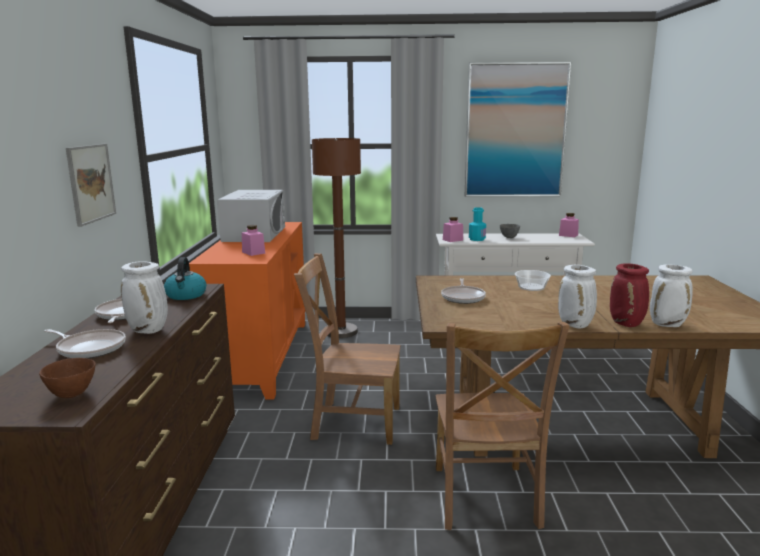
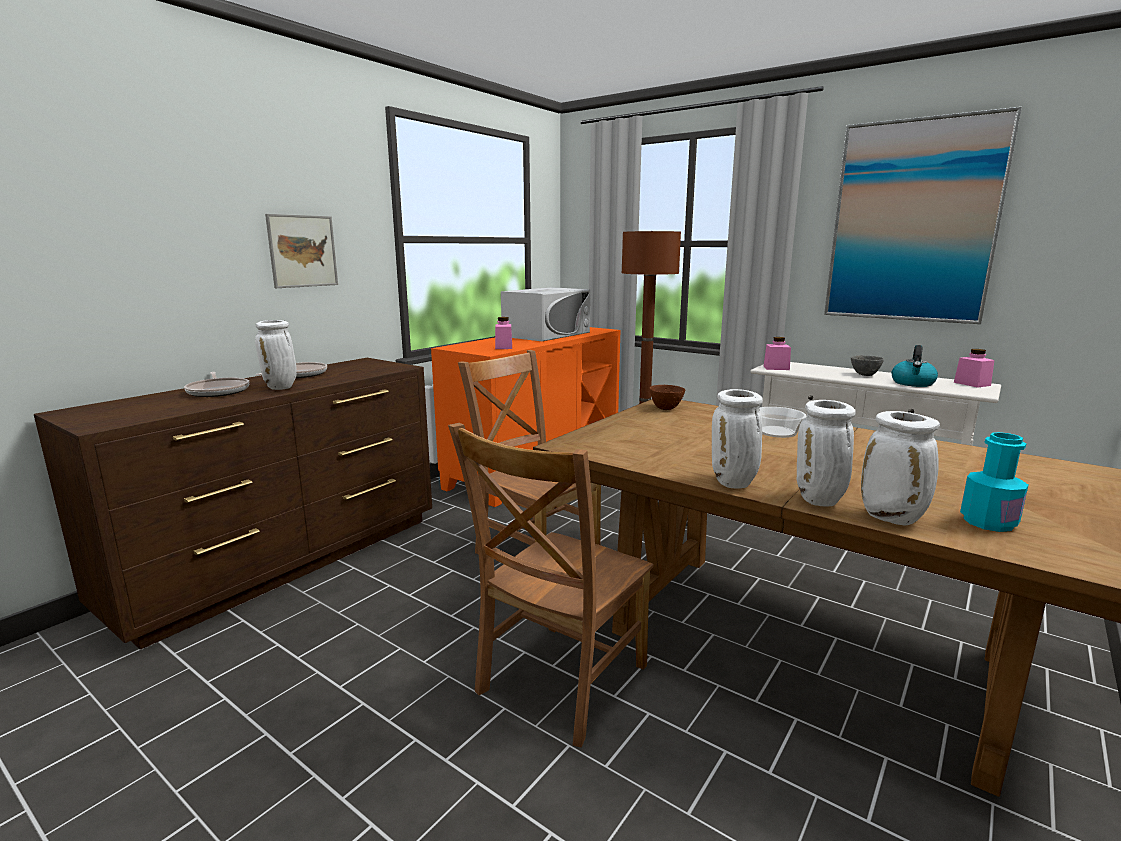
camera: 35 degrees right, 0 degrees up
(71, 394) = (129, 415): brown bowl -> brown bowl (665, 408)
(186, 295) = (372, 370): kettle -> kettle (913, 383)
(463, 297) = (658, 425): frying pan -> none
(477, 239) = (811, 371): turquoise bottle -> turquoise bottle (988, 522)
(627, 324) = (820, 501): red vase -> white vase

